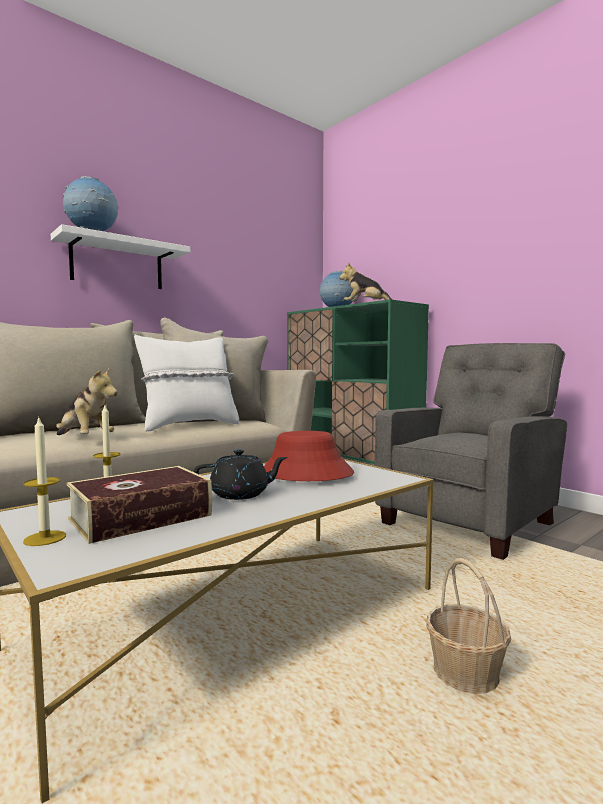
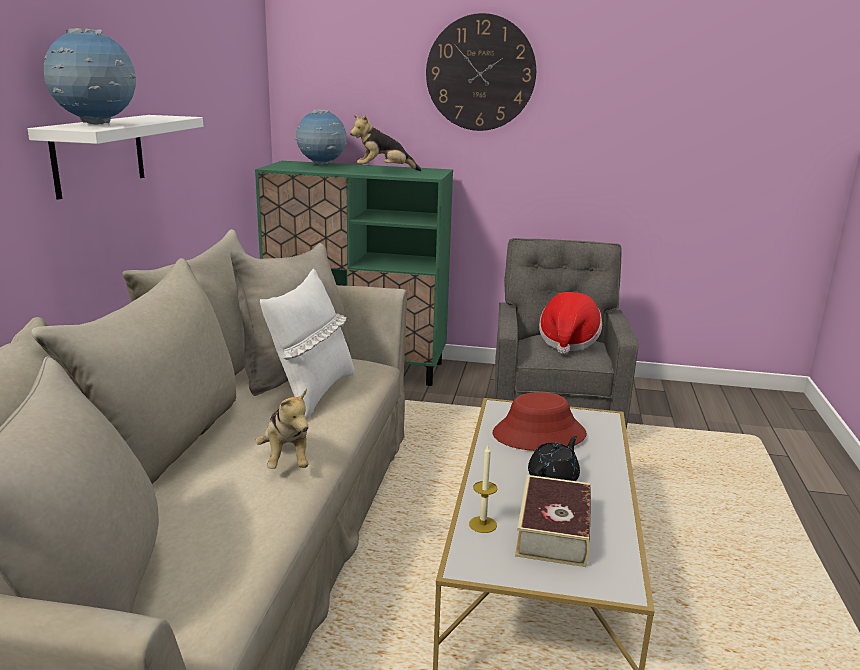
camera: 40 degrees left, 15 degrees up
(45, 538) = (552, 577): candle -> none
(85, 439) = (287, 459): plush toy -> plush toy turned 75 degrees clockwise
(451, 221) = (480, 73): none -> wall clock
(465, 674) = (697, 546): basket -> none
(466, 434) = (568, 342): none -> hat

